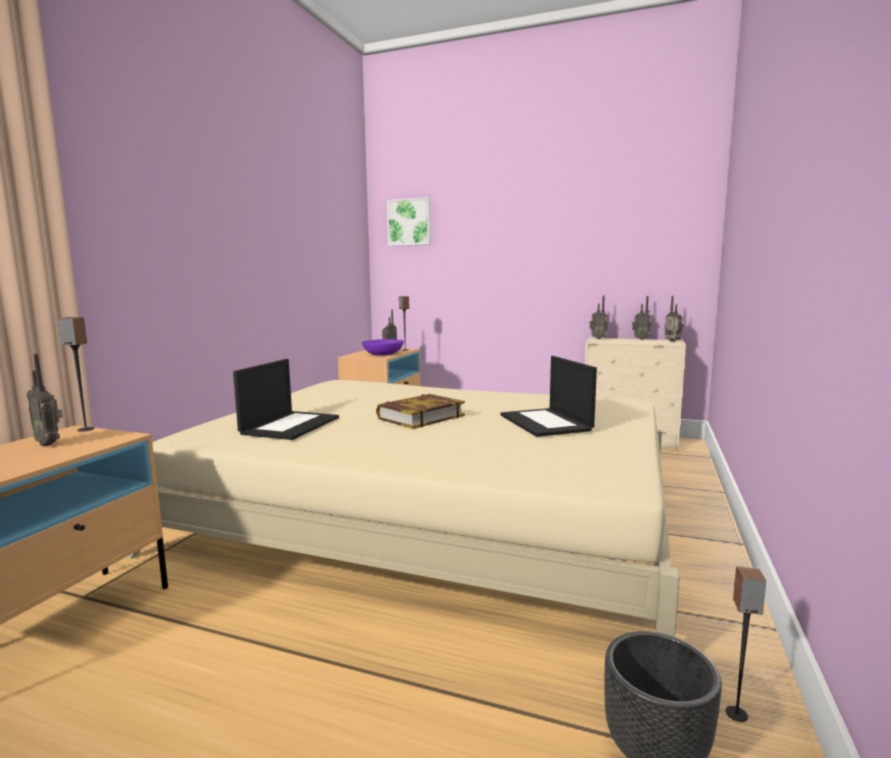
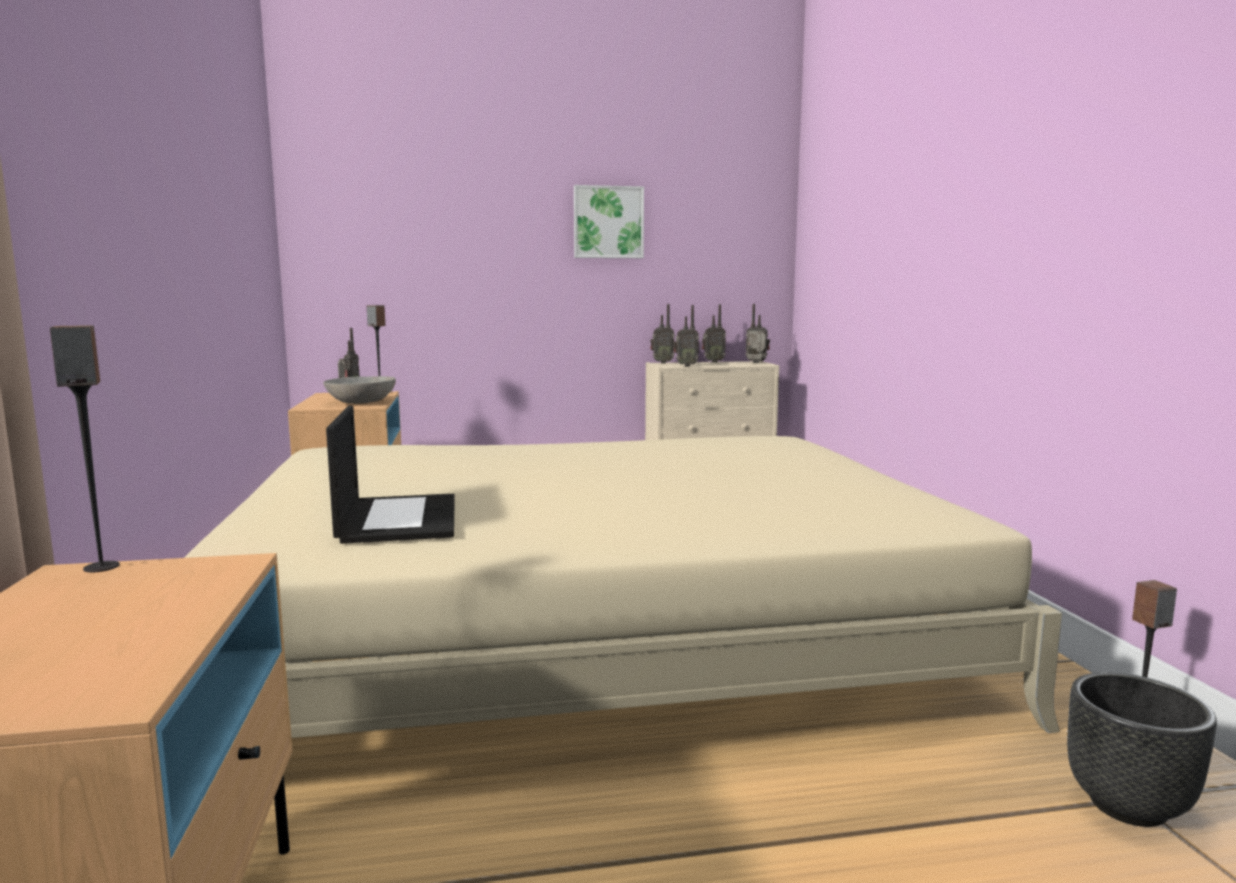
camera: 30 degrees left, 0 degrees up
(50, 443) = (90, 601): radio -> radio (685, 366)
(383, 354) = (361, 402): purple bowl -> grey bowl
(409, 222) = (356, 184): picture -> picture (608, 222)
(420, 417) = (581, 482): book -> none
(546, 423) = (750, 470): laptop -> none

